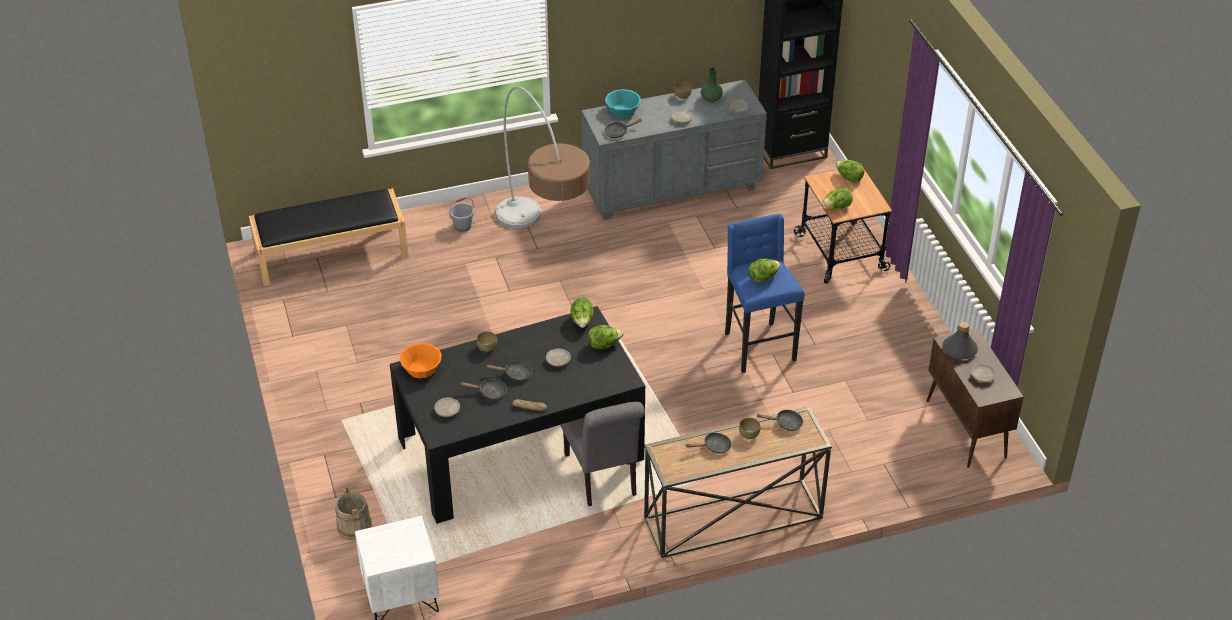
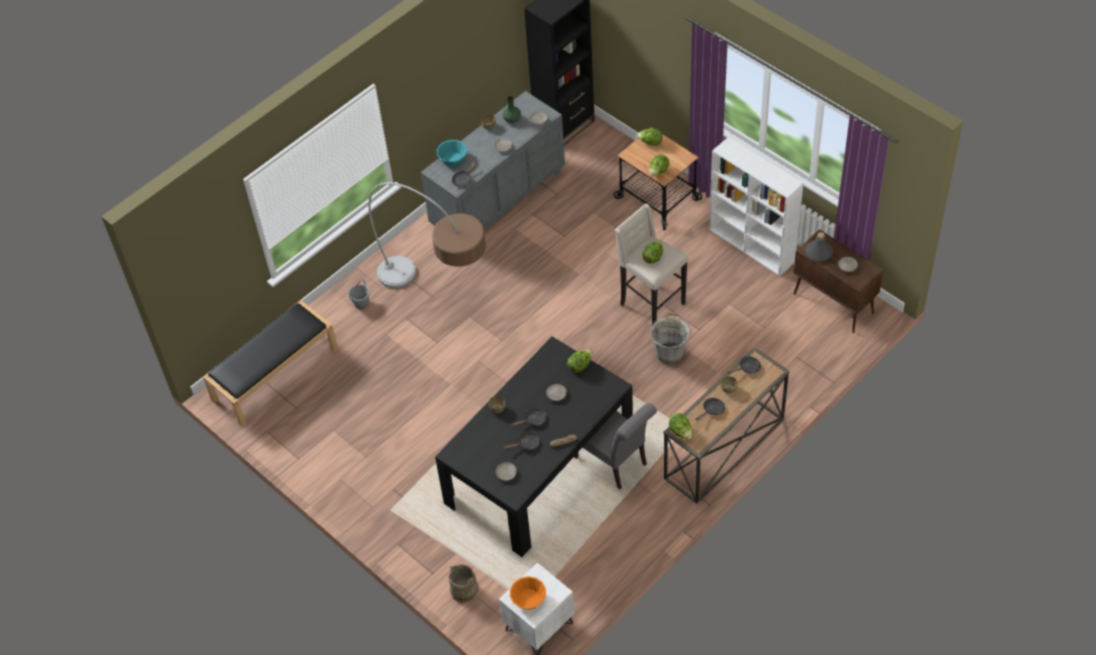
camera: 25 degrees left, 10 degrees up
(421, 368) = (461, 448): orange bowl -> orange bowl (528, 598)
(582, 321) = (550, 354): lettuce -> lettuce (681, 432)
(743, 400) = (670, 353): none -> grey bucket
(757, 346) = (650, 304): blue stool -> beige stool
(913, 337) = (752, 246): none -> white bookcase

